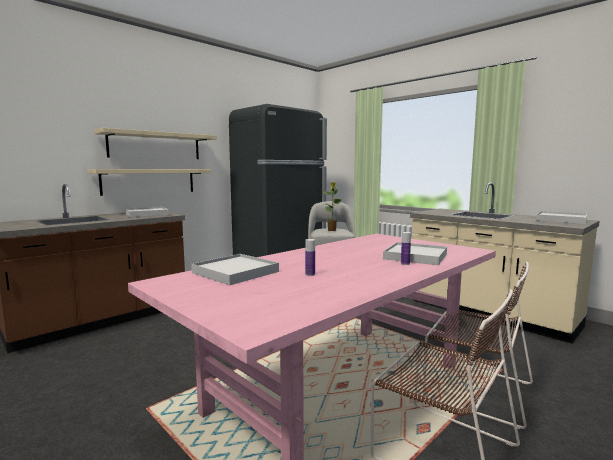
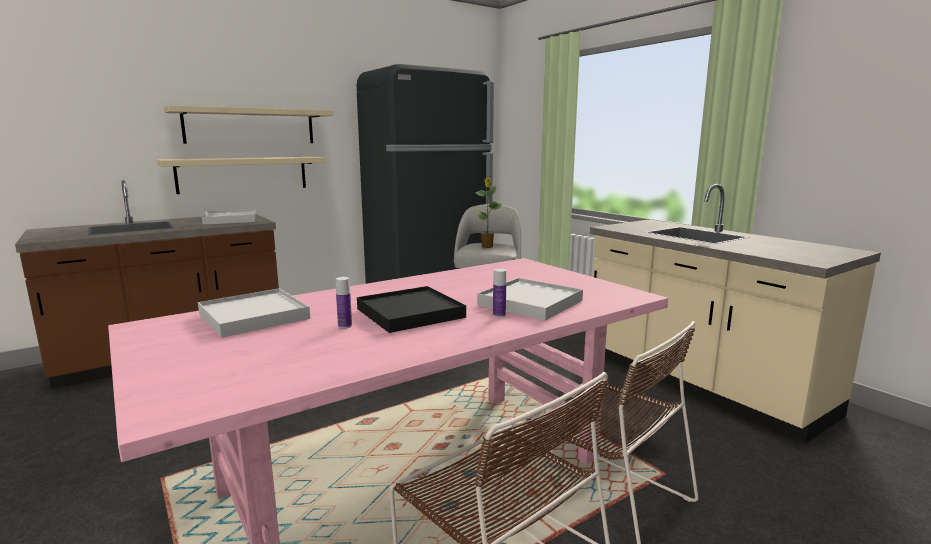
camera: 10 degrees right, 5 degrees up
(344, 265) = (410, 313): none -> black tray
(561, 220) = (814, 249): white tray -> none

